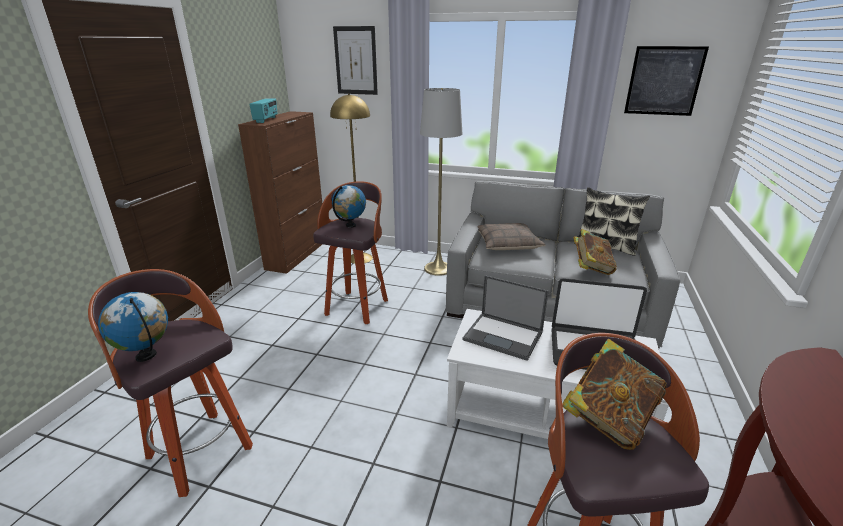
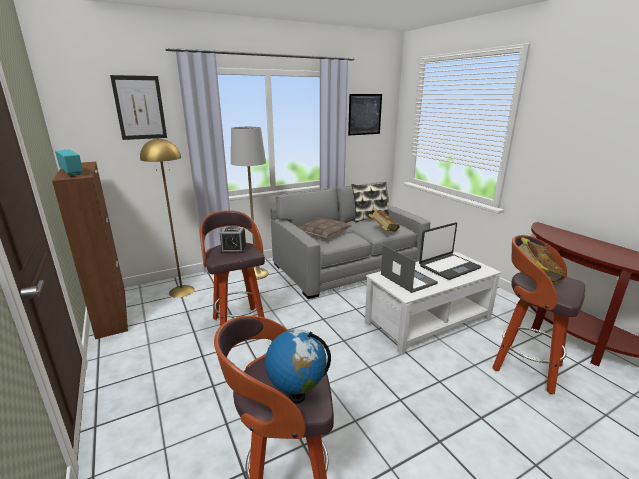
camera: 45 degrees left, 5 degrees down
(350, 225) = (234, 249): globe -> alarm clock
(504, 336) = (407, 279): laptop -> laptop turned 105 degrees counterclockwise

